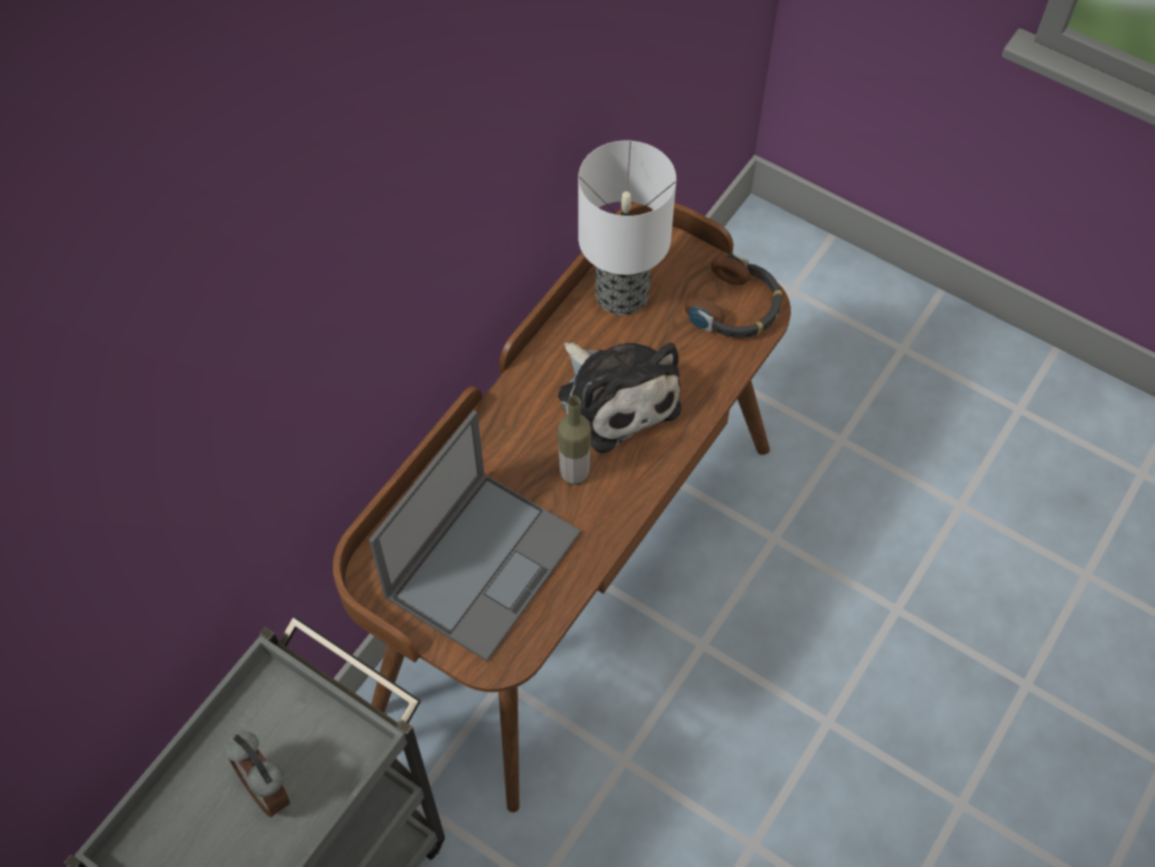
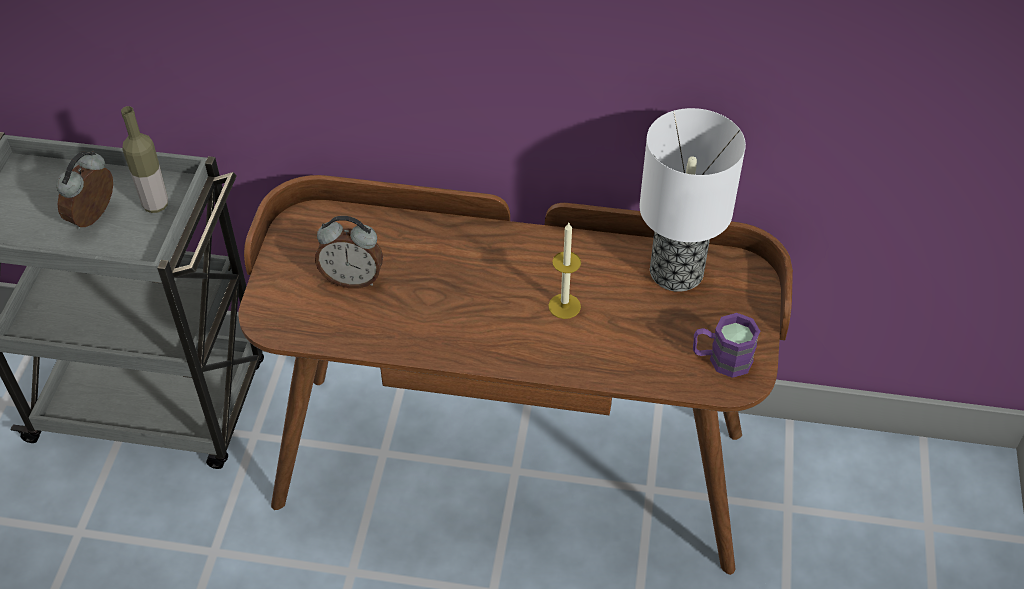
camera: 65 degrees right, 10 degrees down
(484, 562) = (352, 279): laptop -> alarm clock
(574, 473) = (469, 306): bottle -> bottle (155, 205)
(615, 397) = (564, 306): plush toy -> candle
(736, 307) = (721, 359): headphones -> purple mug

